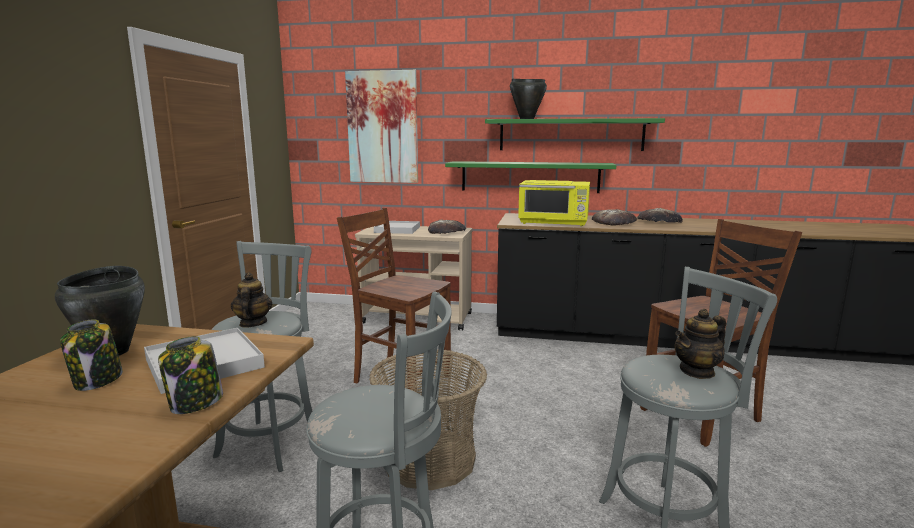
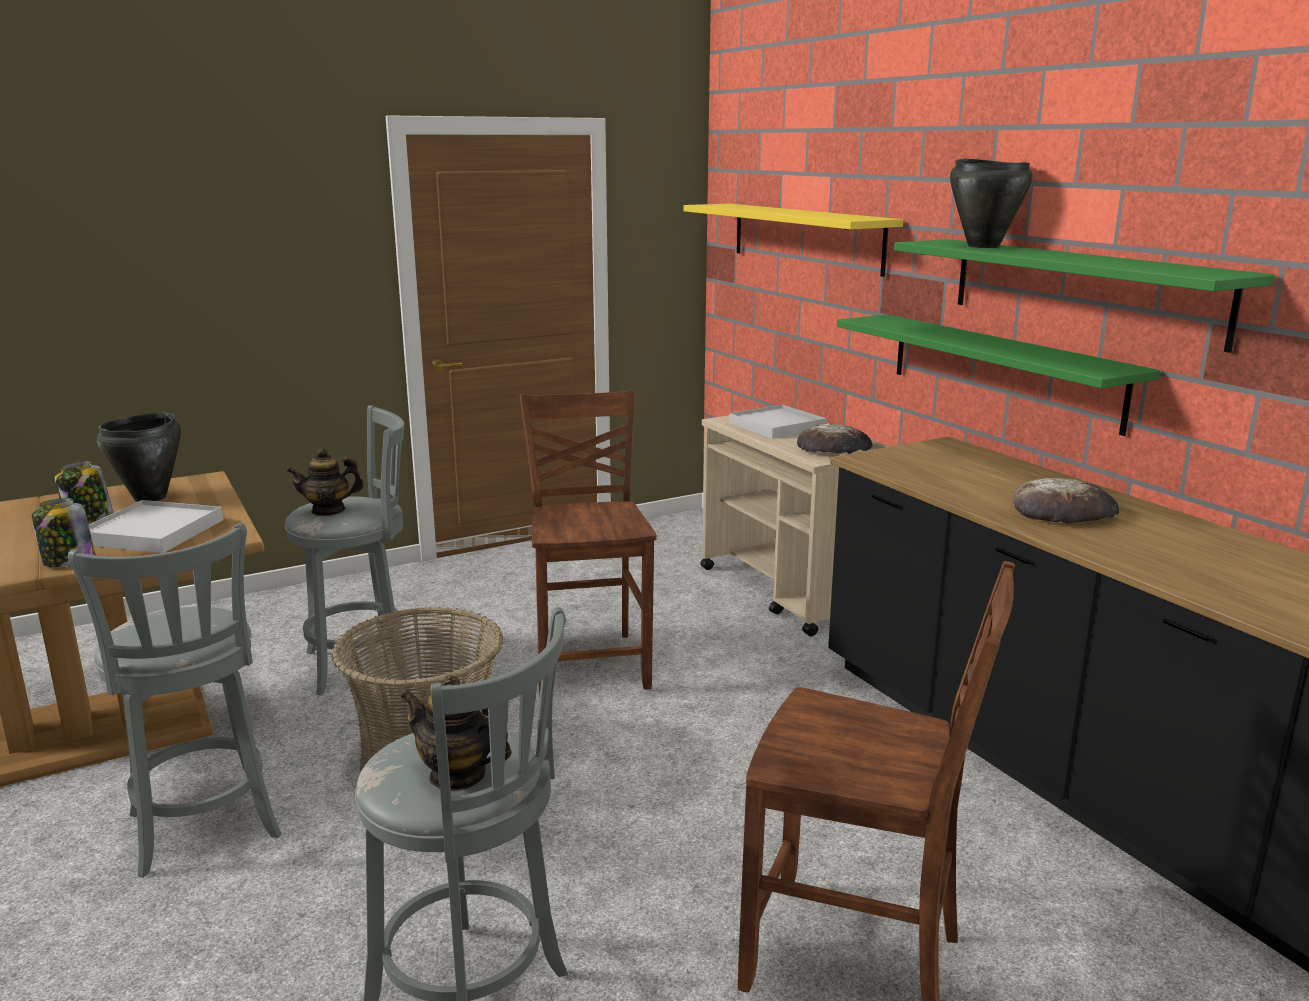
camera: 50 degrees right, 5 degrees up
(252, 323) = (328, 510): teapot -> teapot turned 150 degrees counterclockwise
(382, 127) = (805, 237): picture -> yellow shelf
(554, 223) = (938, 479): yellow microwave -> none
(659, 221) = (1177, 539): bread -> none

